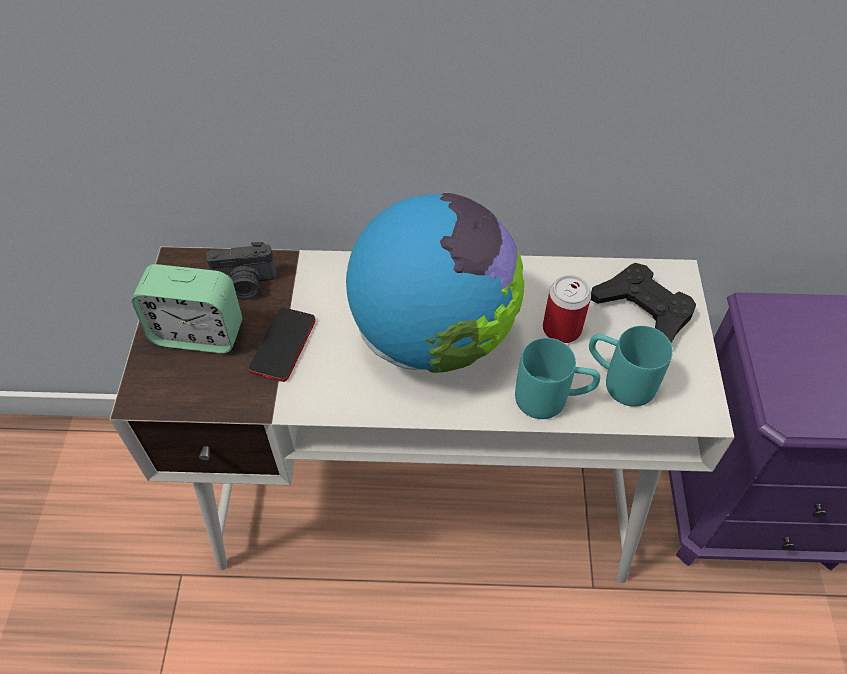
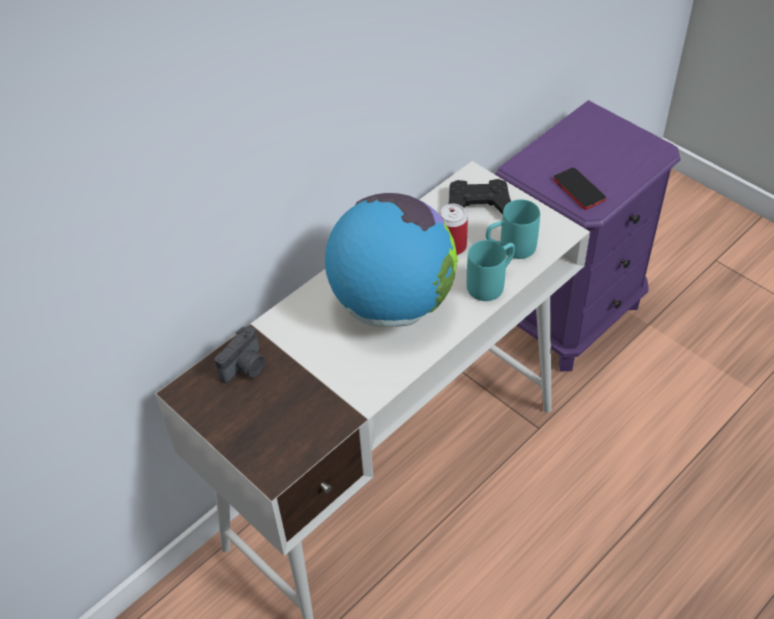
camera: 45 degrees left, 5 degrees down
(198, 333) = (257, 415): alarm clock -> none
(283, 345) = (316, 377): phone -> phone (579, 189)

